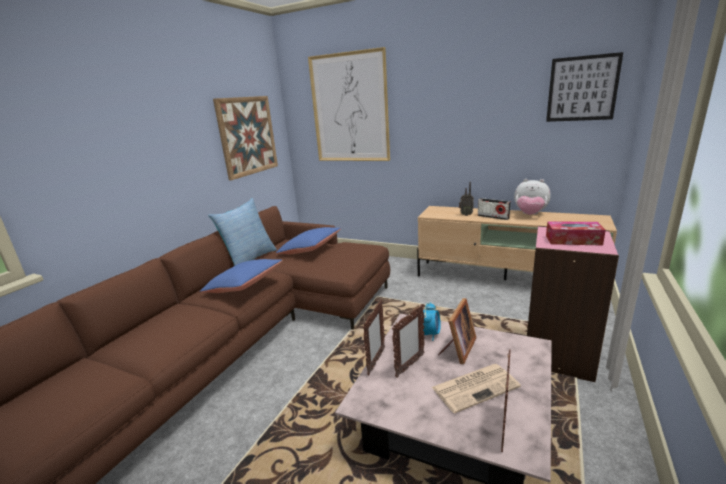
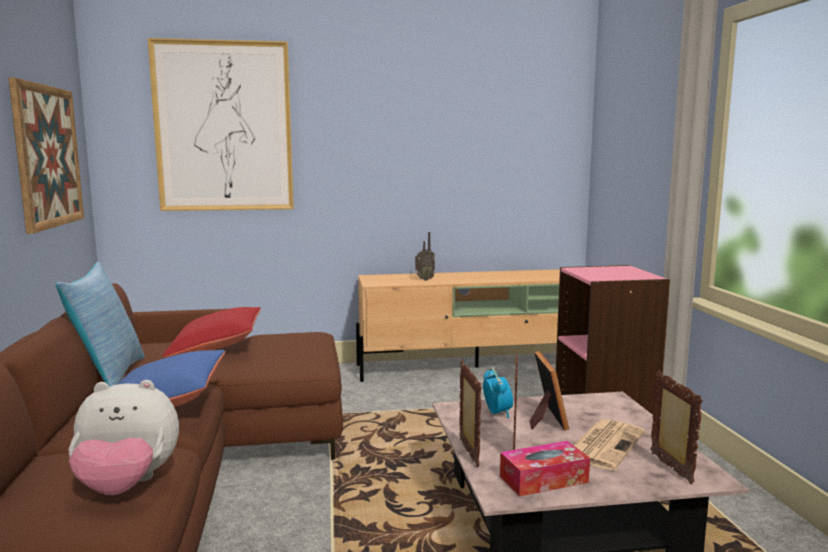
camera: 35 degrees left, 10 degrees down
(310, 250) = (216, 348): blue pillow -> red pillow
(493, 217) = (461, 279): radio -> none
(530, 214) = (499, 274): plush toy -> plush toy (127, 486)
(573, 240) = (613, 273): tissue box -> tissue box (543, 479)
(582, 89) = (538, 121): picture -> none

